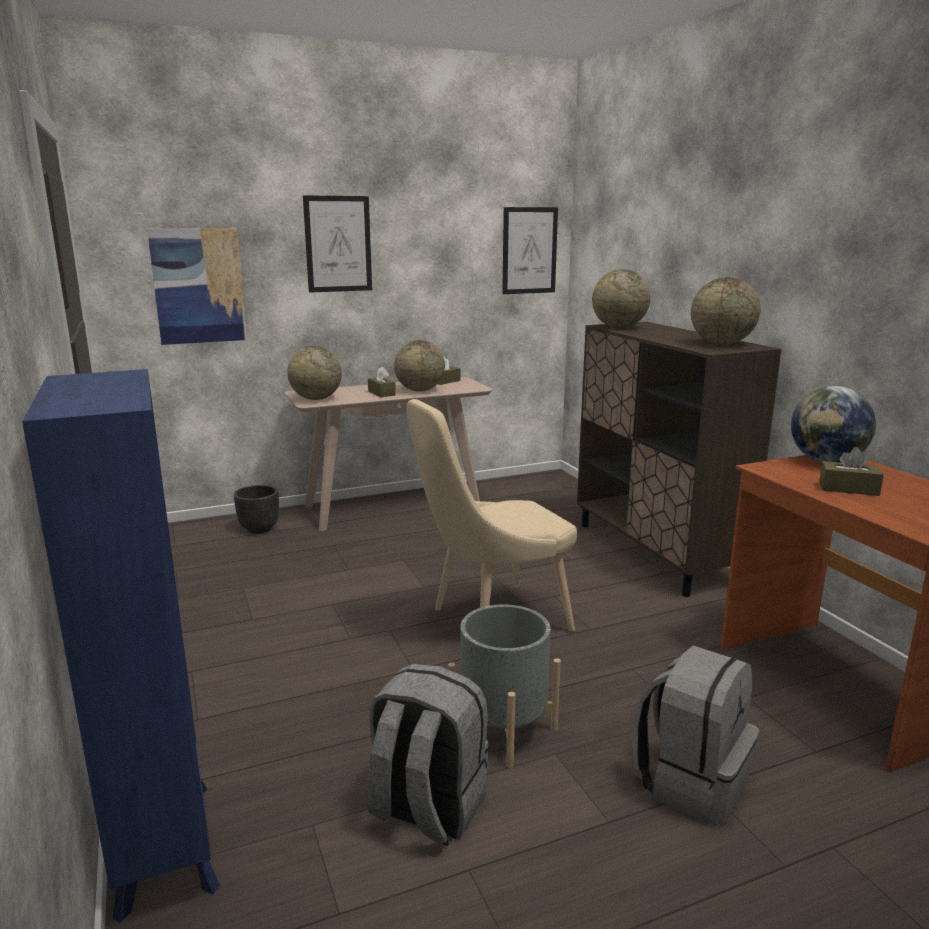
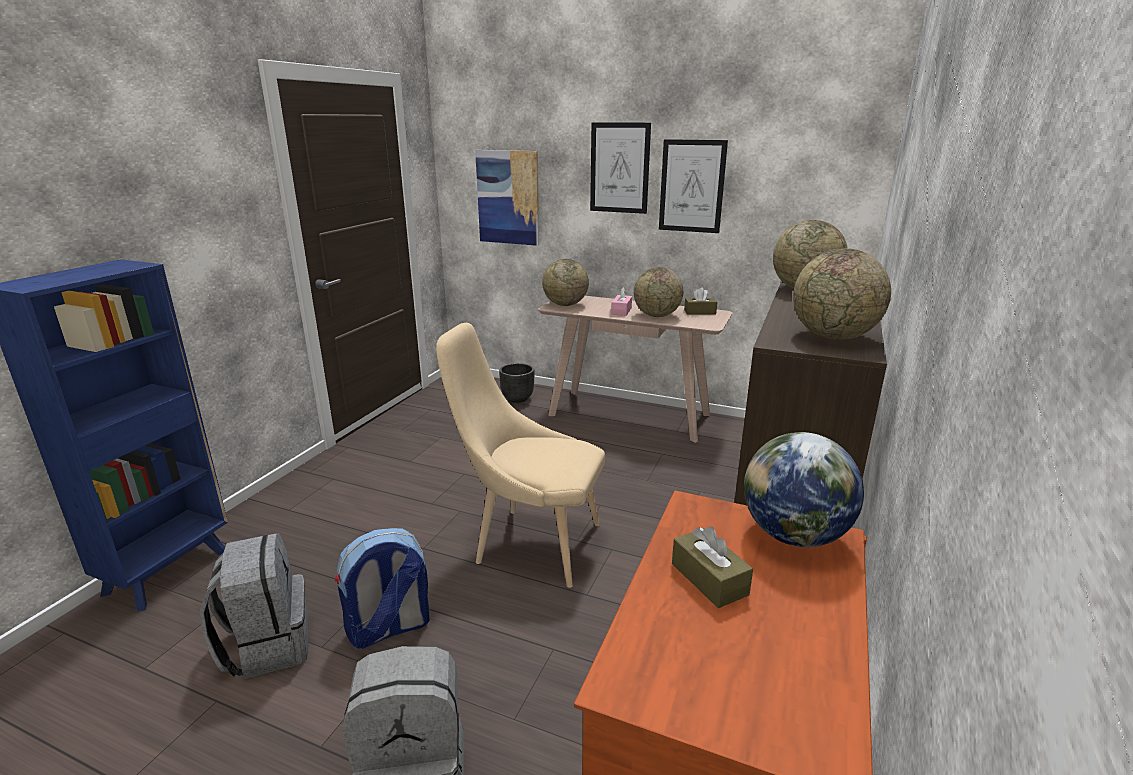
camera: 45 degrees right, 5 degrees up
(381, 393) = (621, 311): brown tissue box -> pink tissue box
(503, 730) = (389, 628): grey planter -> backpack
(529, 250) = (830, 185): picture -> picture (692, 186)

